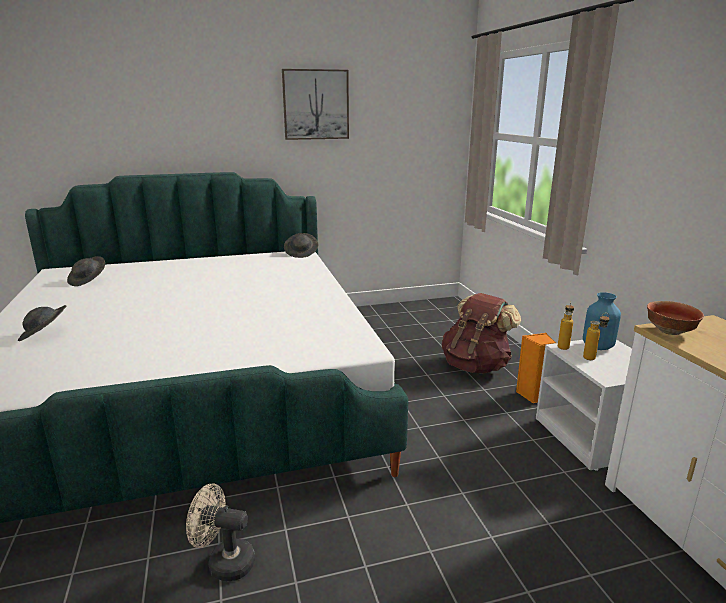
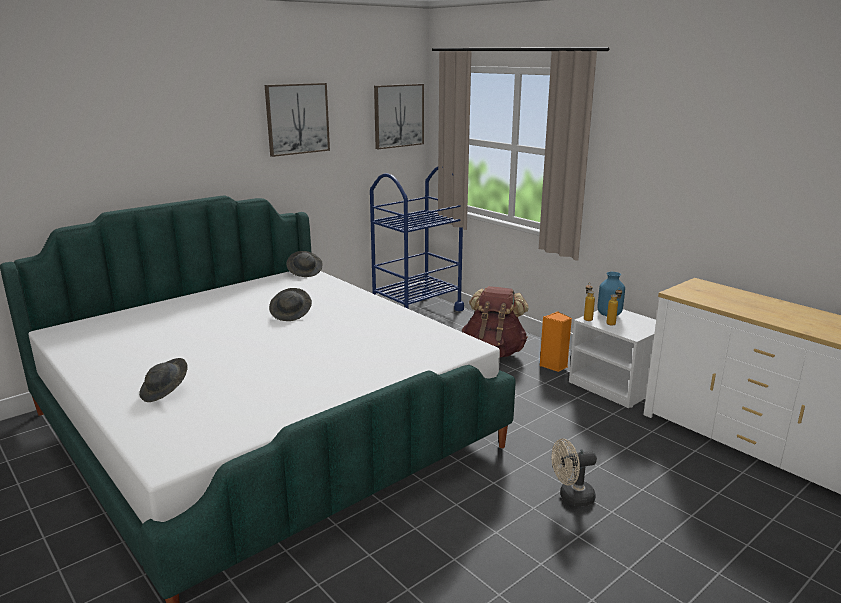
camera: 25 degrees left, 0 degrees up
(88, 280) = (115, 334): grey hat -> grey hat (291, 314)
(224, 562) = (432, 538): beige fan -> beige fan (571, 497)
(432, 310) = (417, 311): none -> blue cart
(433, 109) = (398, 115): none -> picture
(670, 331) = (682, 293): bowl -> none

